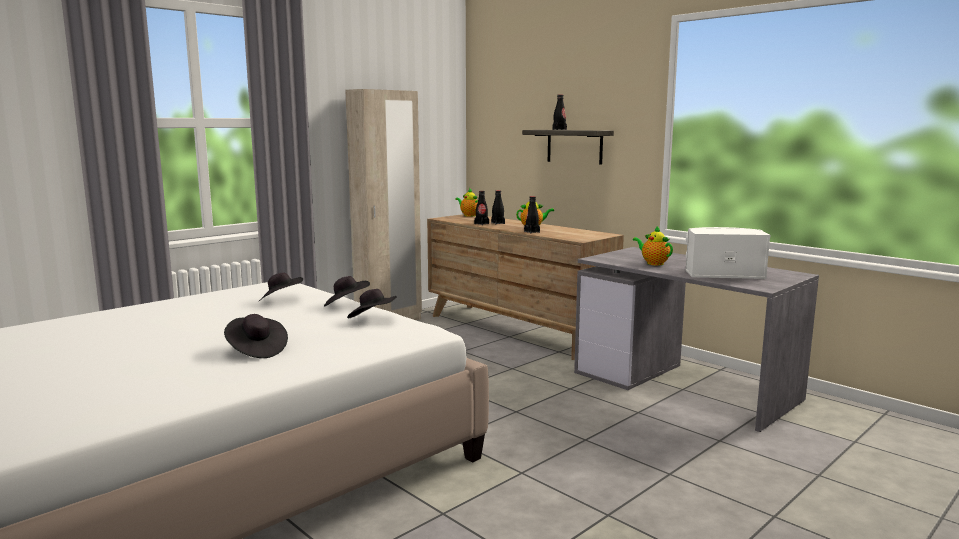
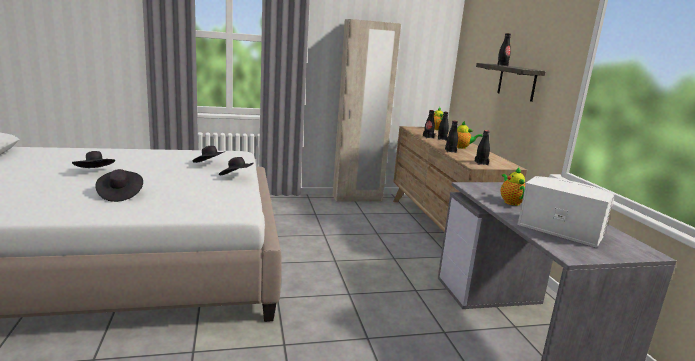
camera: 30 degrees right, 5 degrees up
(373, 319) = (225, 192): black hat -> black hat (95, 172)
(580, 237) = (481, 163): none -> black bottle

